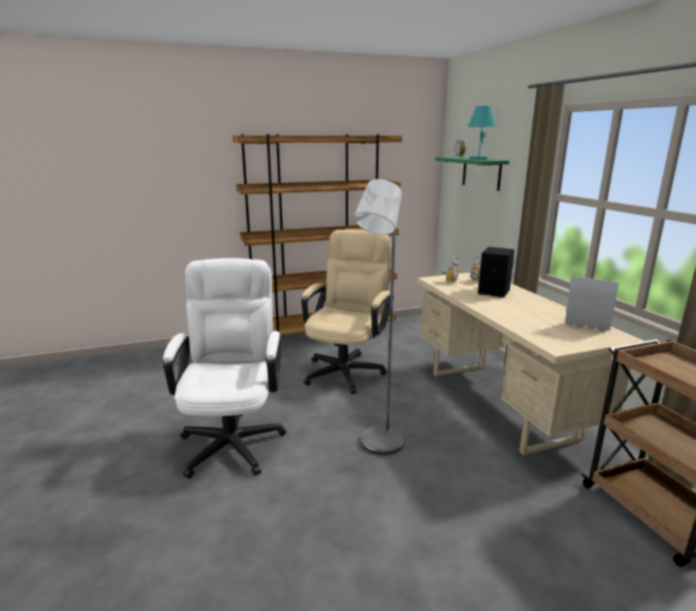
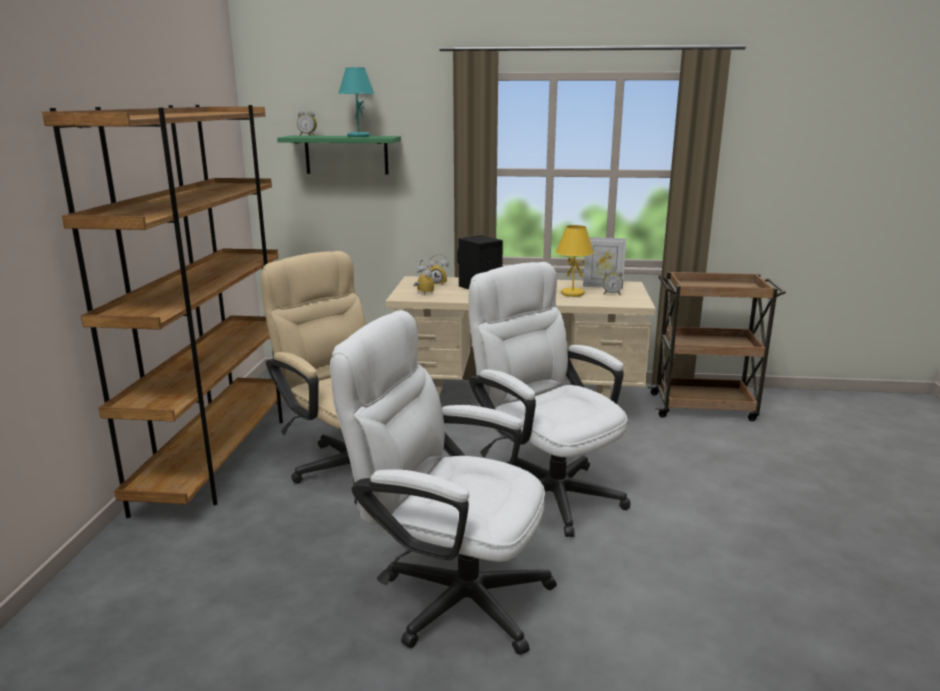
camera: 65 degrees left, 0 degrees up
(378, 446) = (545, 489): grey floor lamp -> white office chair
(536, 320) = (572, 294): none -> yellow table lamp
(566, 333) = (611, 294): none -> alarm clock
(586, 327) = (602, 286): picture frame -> picture frame turned 135 degrees counterclockwise

